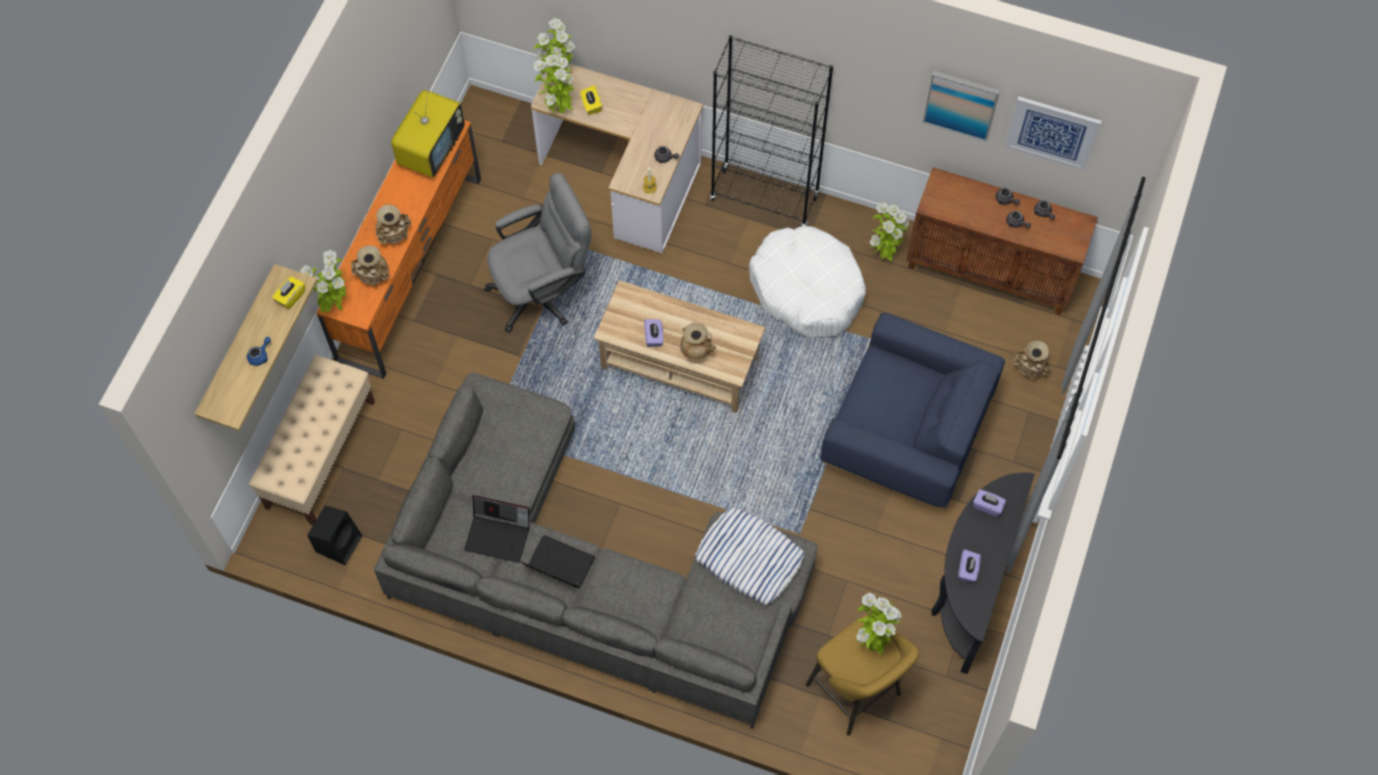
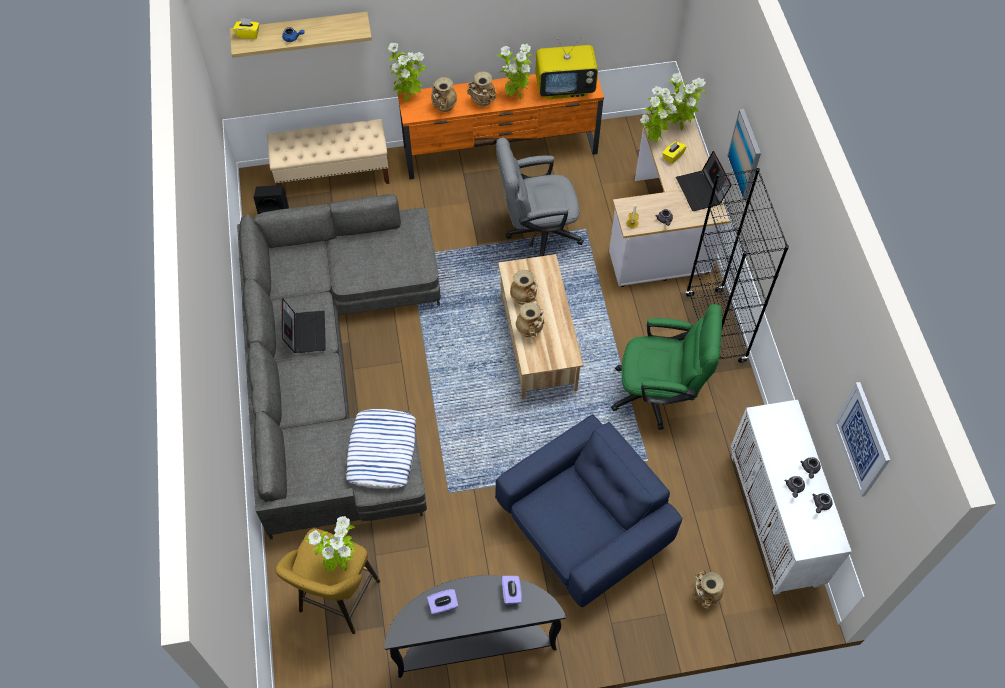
camera: 60 degrees right, 5 degrees down
(290, 297) = (347, 31): yellow tissue box -> yellow tissue box (248, 34)
(499, 535) = (309, 285): laptop -> laptop (701, 191)
(543, 291) = (537, 232): grey office chair -> grey office chair turned 135 degrees clockwise
(654, 337) = (524, 298): purple tissue box -> beige vase
(807, 289) = (659, 395): white dog bed -> green office chair
(883, 255) = (729, 433): potted plant -> potted plant (516, 95)
(906, 432) = (584, 527): blue armchair -> blue armchair turned 120 degrees counterclockwise
(961, 104) = (831, 356): picture -> picture (745, 154)
(991, 271) = (774, 520): brown cabinet -> white cabinet

